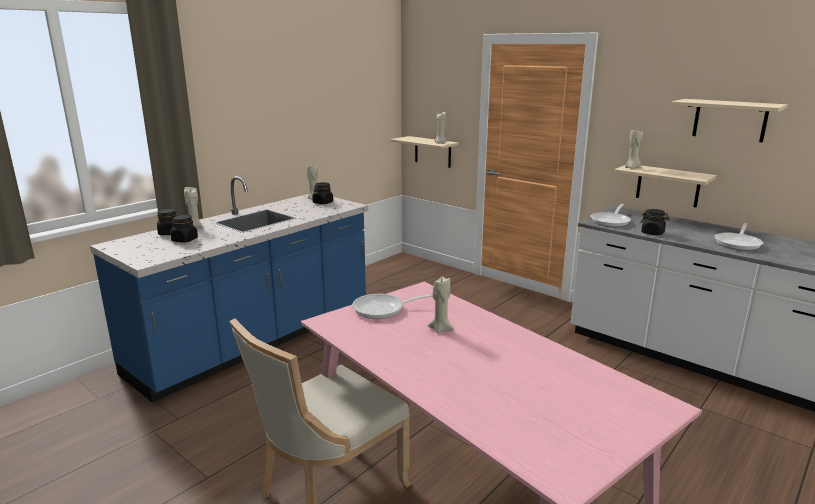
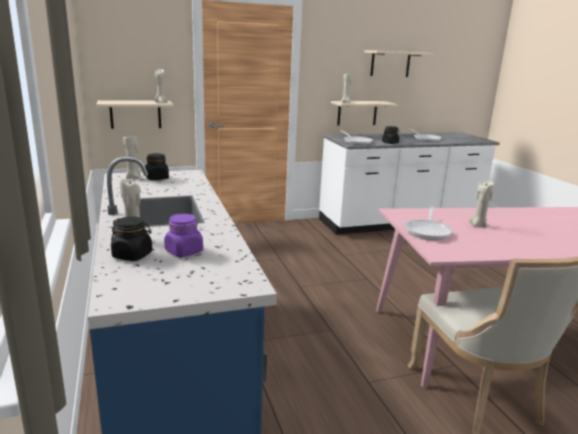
camera: 60 degrees left, 0 degrees up
(184, 240) = (184, 251): black jar -> purple jar

